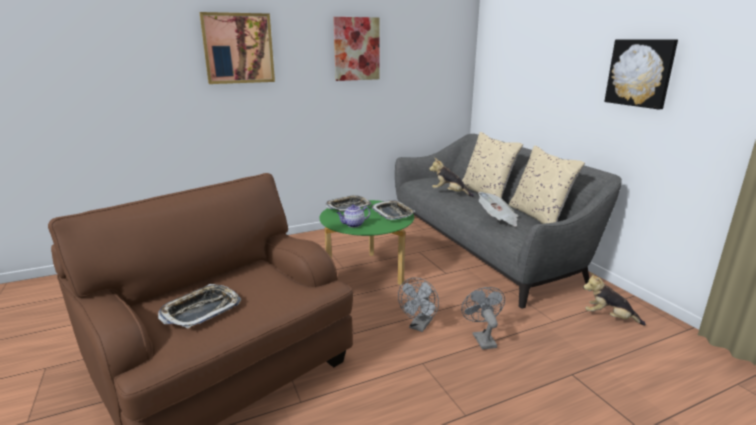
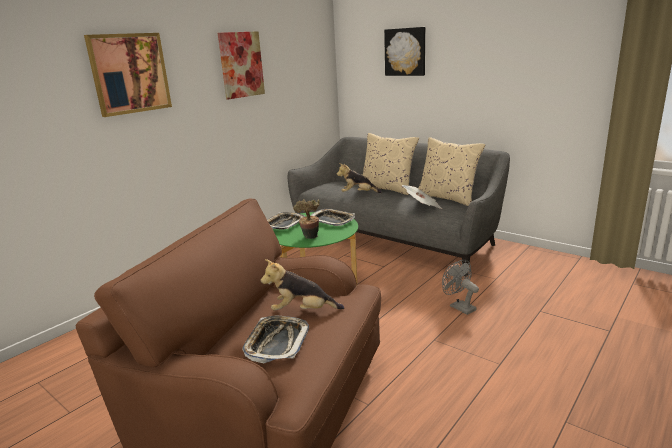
camera: 25 degrees left, 0 degrees up
(353, 225) = (310, 238): teapot -> potted plant
(419, 326) = (404, 313): grey fan -> none
(609, 317) = (528, 265): plush toy -> plush toy (302, 311)
(640, 73) = (509, 66): picture -> picture (405, 52)

